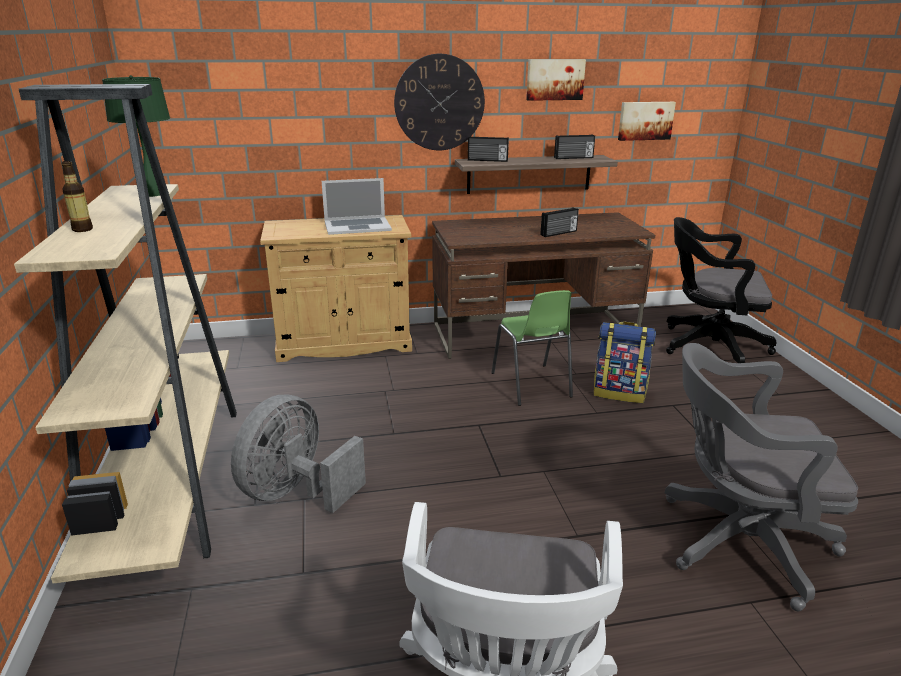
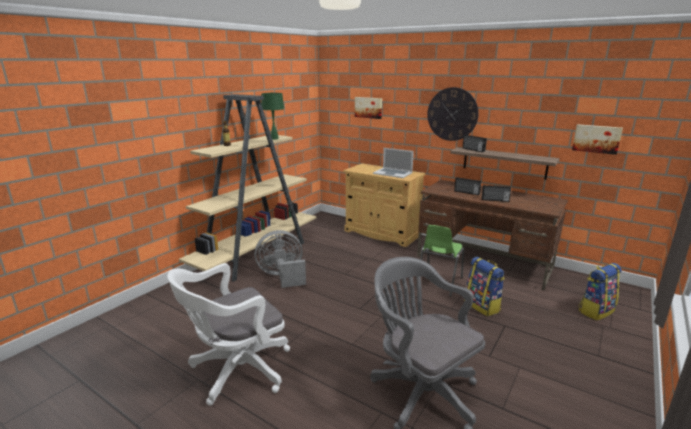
camera: 45 degrees right, 5 degrees down
(555, 79) = (526, 105): picture -> picture (368, 107)
(573, 158) = (531, 156): radio -> radio (466, 192)
(707, 346) = (595, 311): black office chair -> backpack

